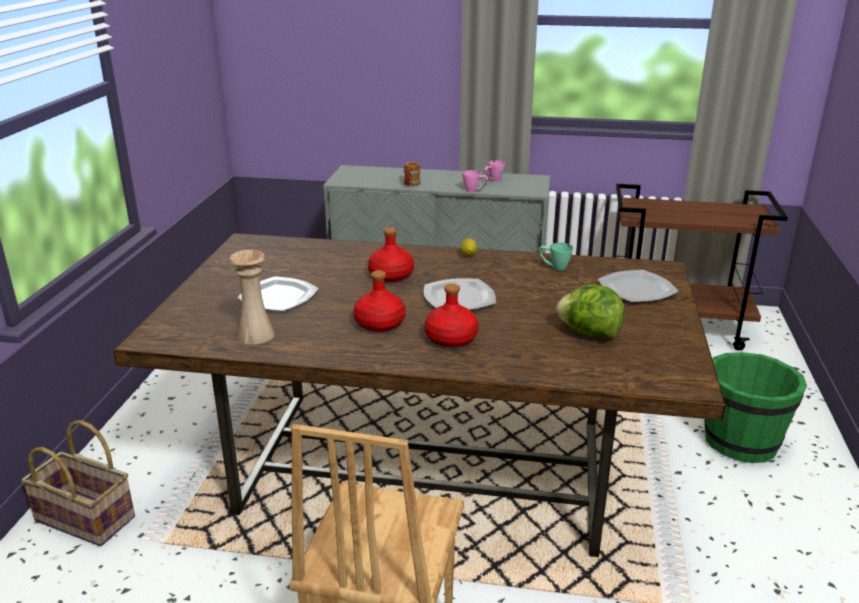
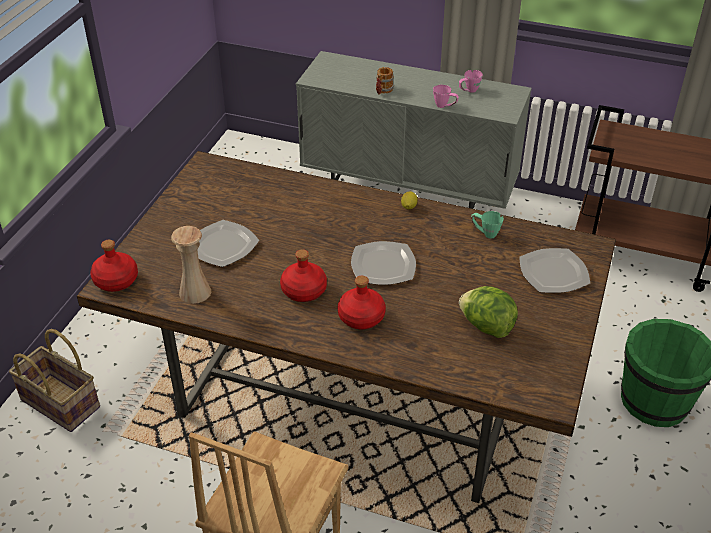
camera: 10 degrees right, 15 degrees up
(391, 276) = (329, 228): red bottle -> red bottle (116, 281)

